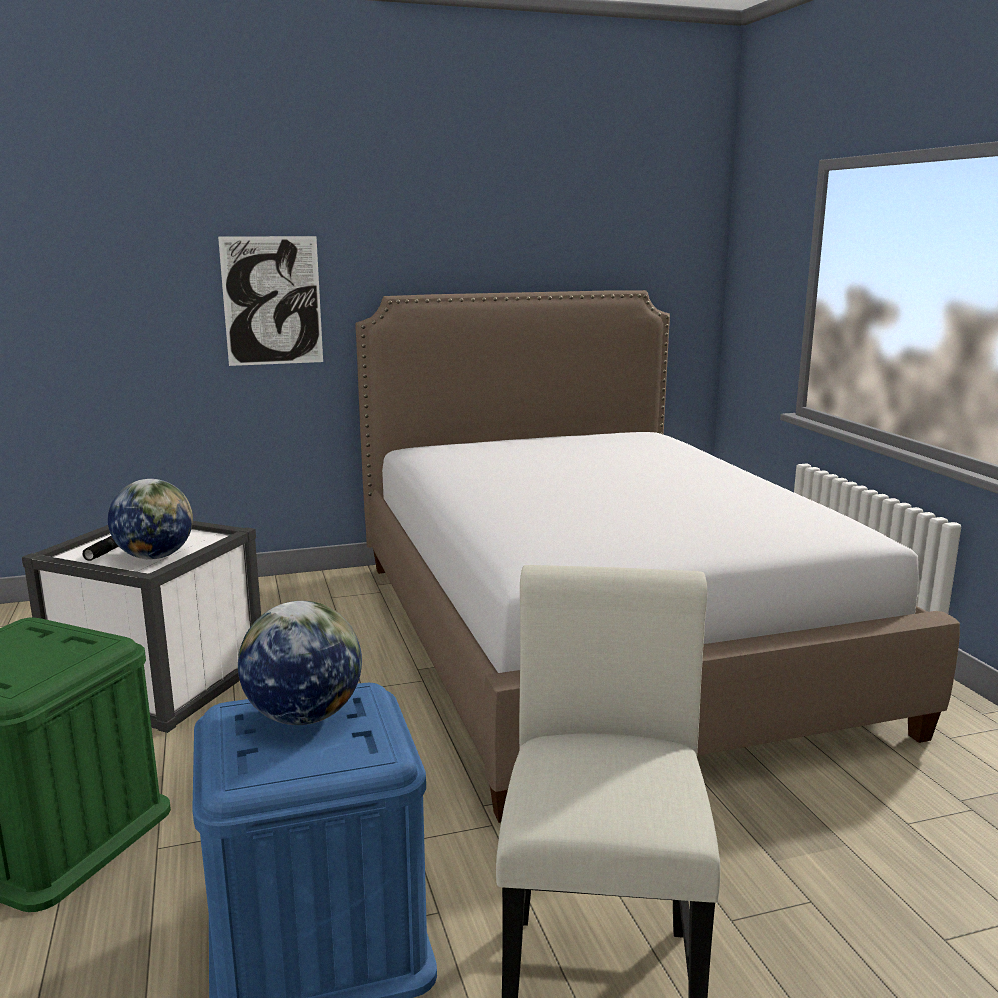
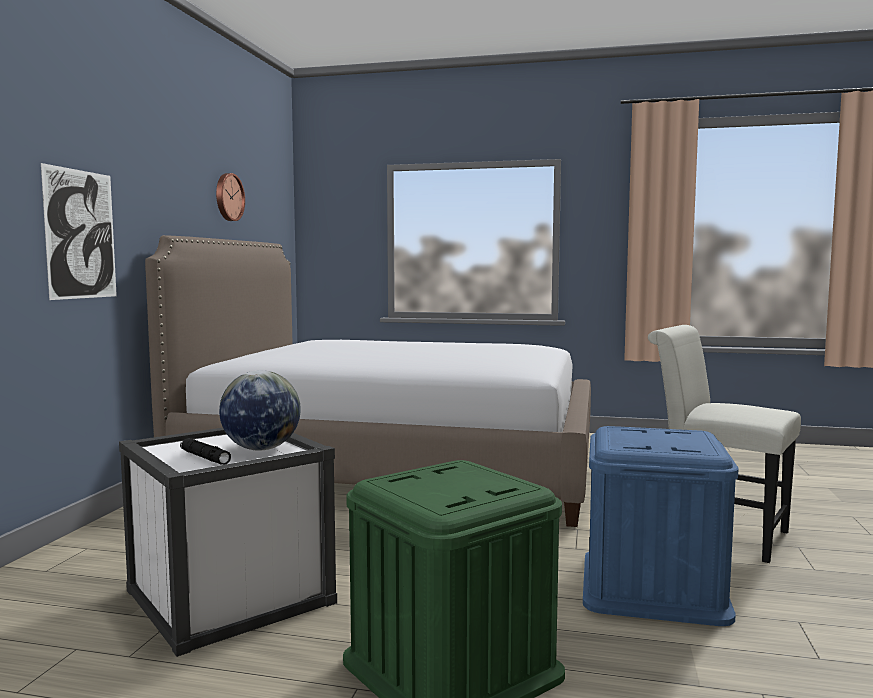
camera: 60 degrees left, 10 degrees down
(303, 716) = (639, 437): globe -> none
(545, 234) = (228, 197): none -> wall clock

